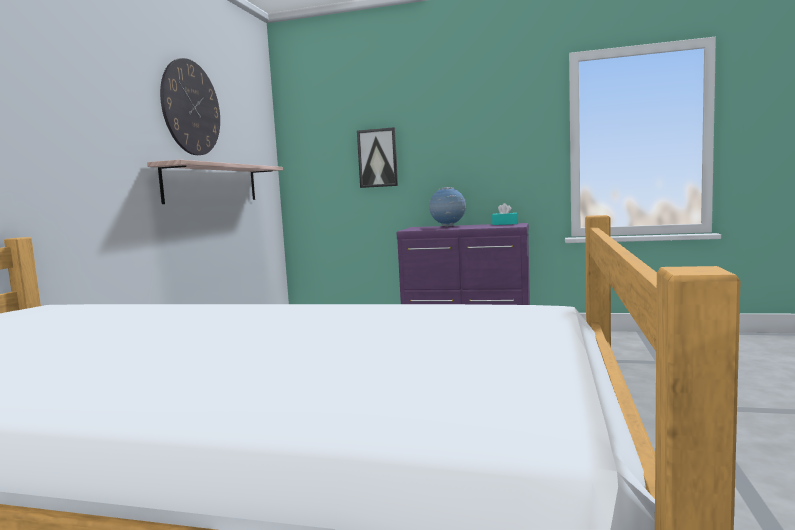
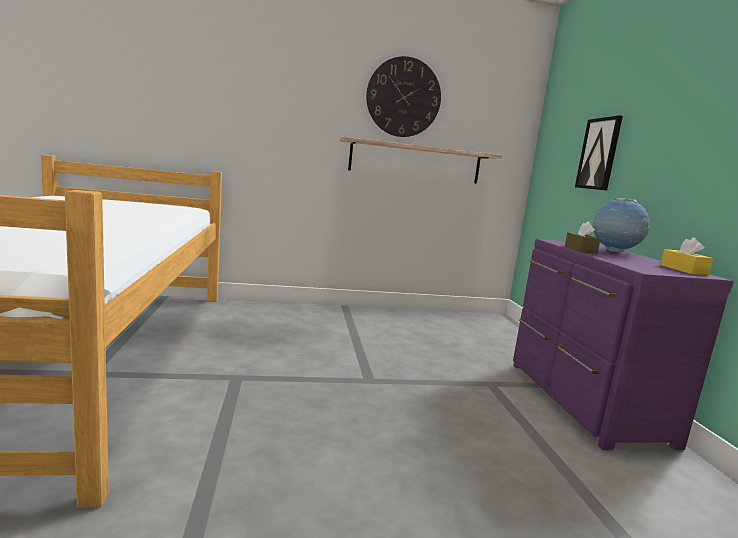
camera: 65 degrees right, 5 degrees up
(445, 228) = (580, 249): none -> brown tissue box
(505, 224) = (683, 270): turquoise tissue box -> yellow tissue box

